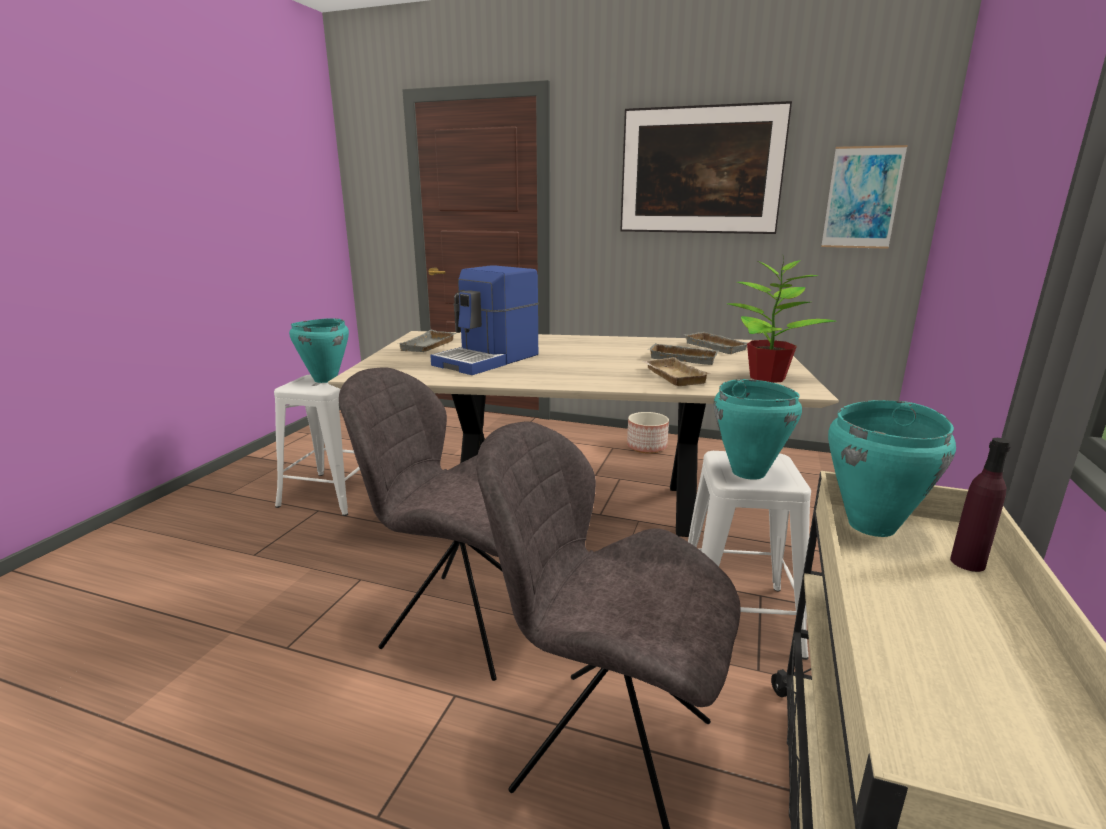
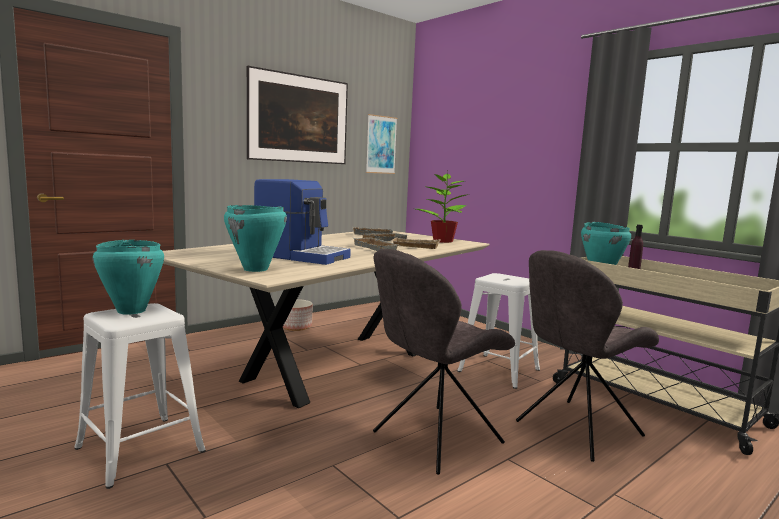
camera: 60 degrees left, 10 degrees down
(429, 346) = (220, 257): grey tray -> grey tray (377, 248)
(488, 360) = (302, 256): coffee machine -> coffee machine turned 45 degrees counterclockwise
(748, 473) = (510, 280): turquoise cooking pot -> turquoise cooking pot (256, 269)

